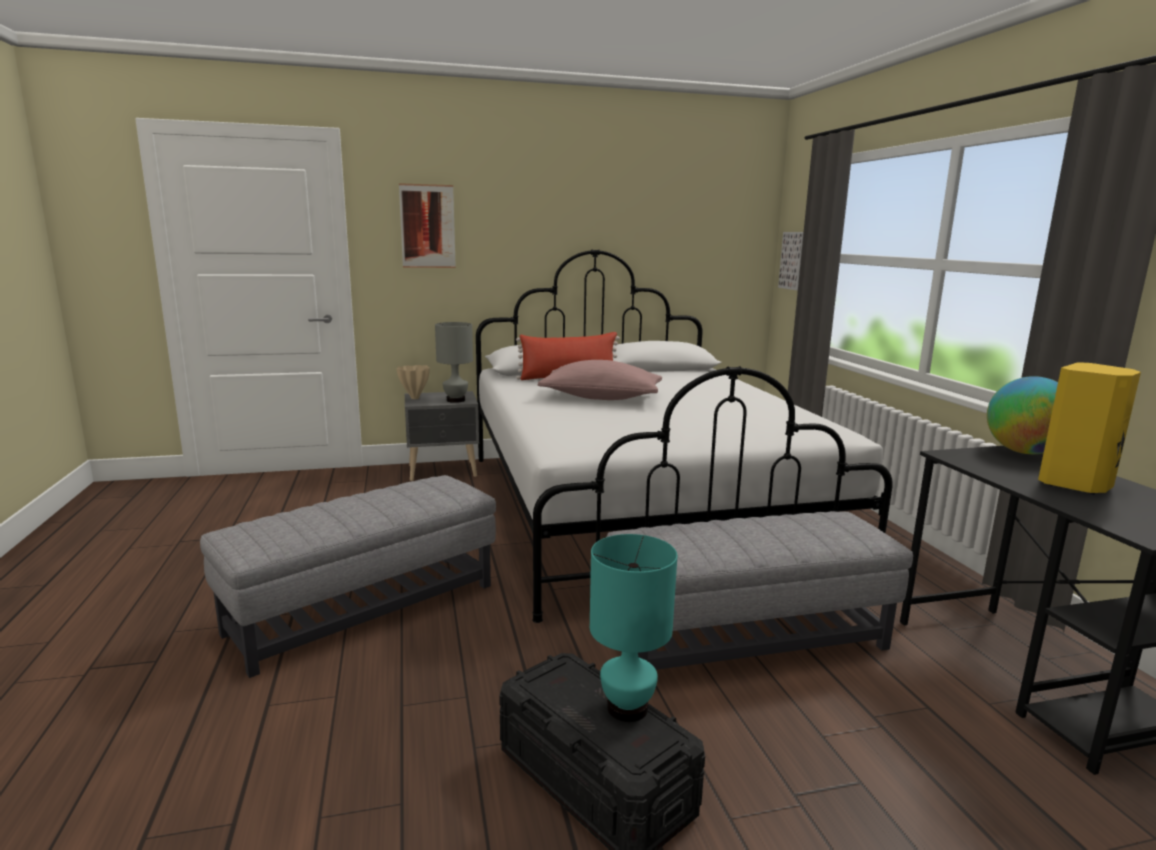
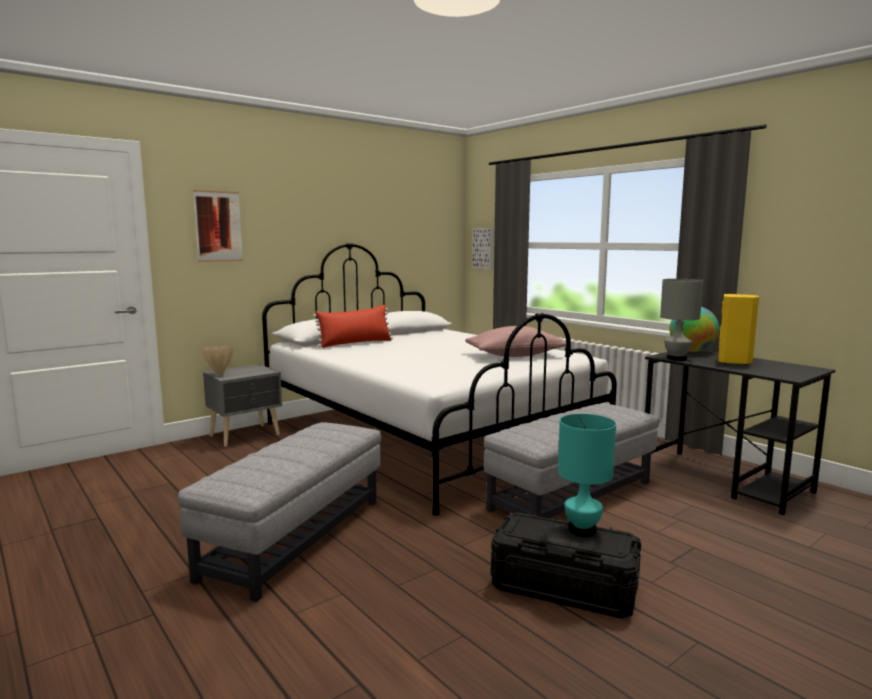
camera: 25 degrees left, 5 degrees down
(455, 400) = (258, 371): grey table lamp -> grey table lamp (676, 358)
(601, 398) = (402, 352): pink pillow -> pink pillow (515, 355)

